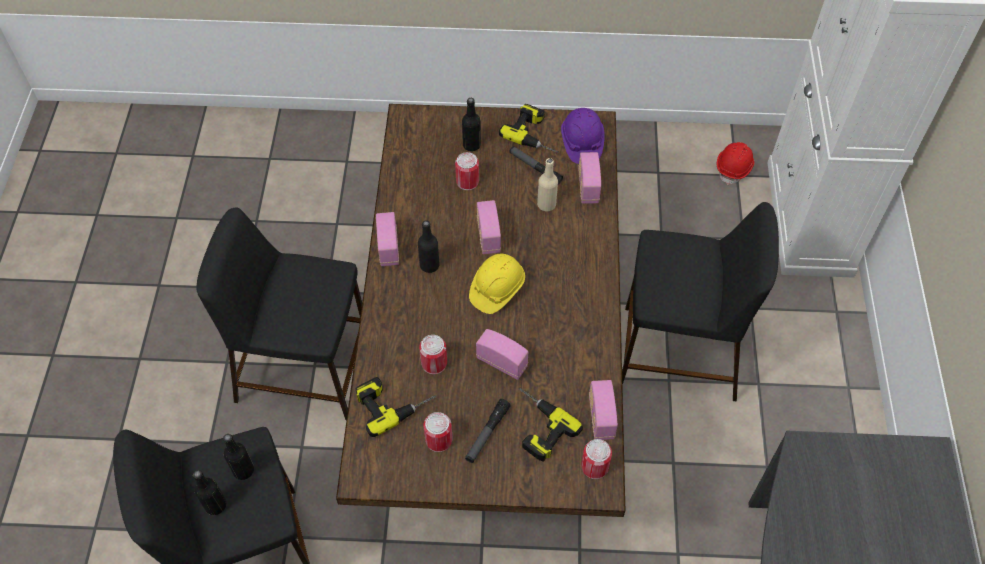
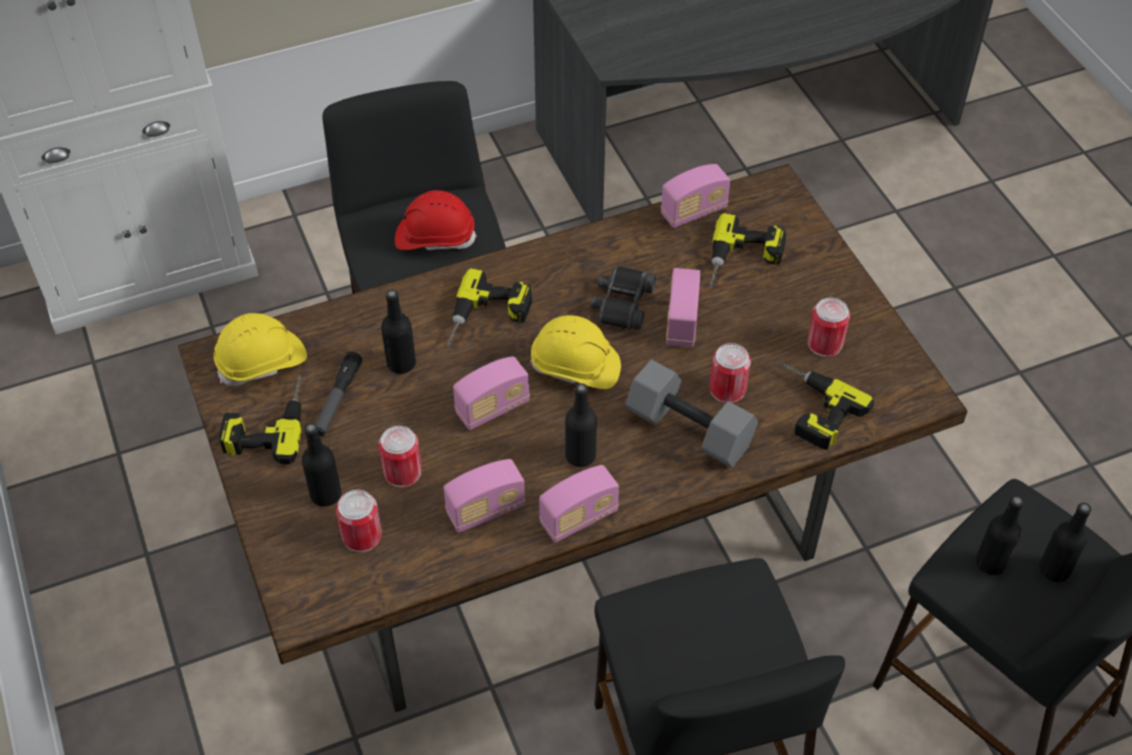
camera: 115 degrees left, 5 degrees down
(416, 327) = (687, 430): none -> grey dumbbell
(487, 433) = (784, 302): flashlight -> none
(536, 335) = (621, 304): none -> black binoculars
(546, 204) = (401, 363): beige bottle -> black bottle
(559, 258) = (488, 320): none -> power drill
(581, 143) = (262, 362): purple hard hat -> yellow hard hat
(588, 187) = (346, 329): radio -> radio (486, 510)
(594, 466) = (756, 199): can -> can (362, 535)
(734, 167) = (78, 367): red hard hat -> red hard hat (435, 237)

